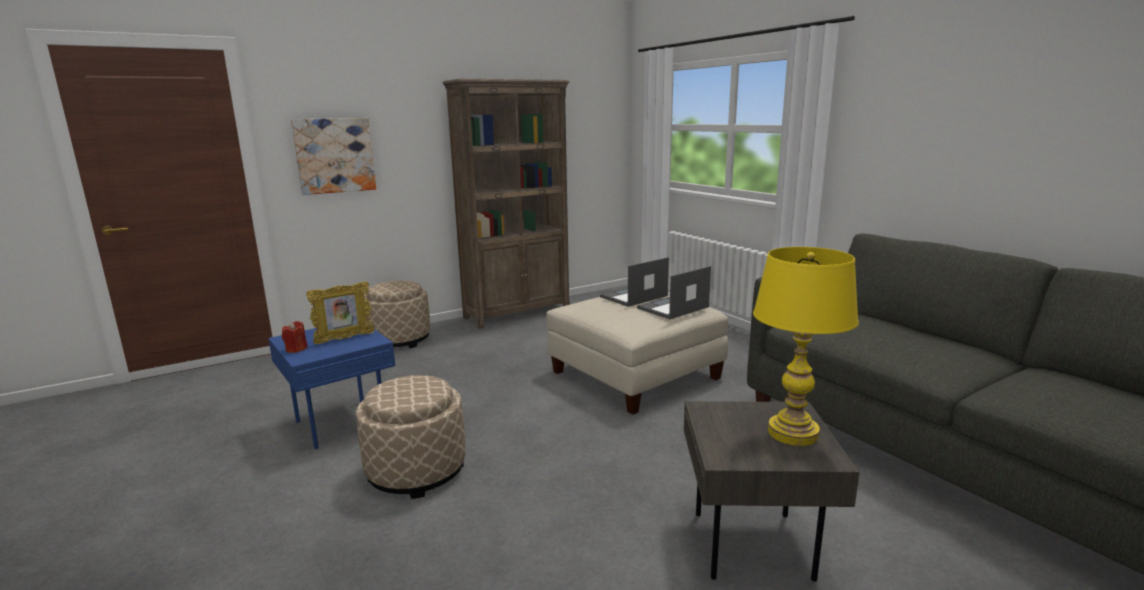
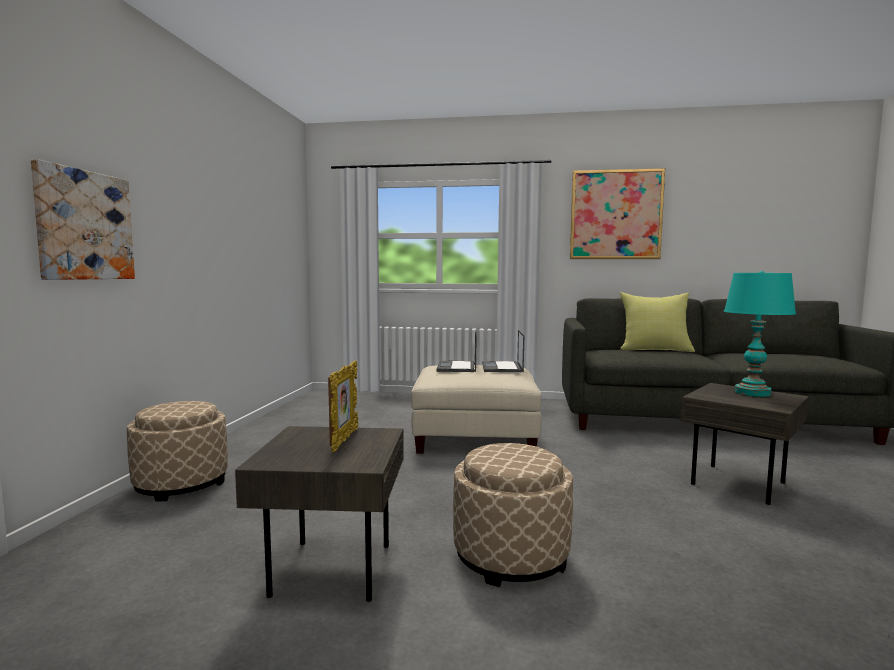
camera: 50 degrees left, 10 degrees down
(296, 349) = (325, 462): red candle -> none
(342, 422) = (330, 567): blue side table -> grey side table
(518, 313) = (266, 428): brown bookcase -> none
(792, 433) = (752, 393): yellow table lamp -> turquoise table lamp
(922, 333) = (655, 350): none -> yellow pillow
(955, 98) = (615, 215): none -> picture

